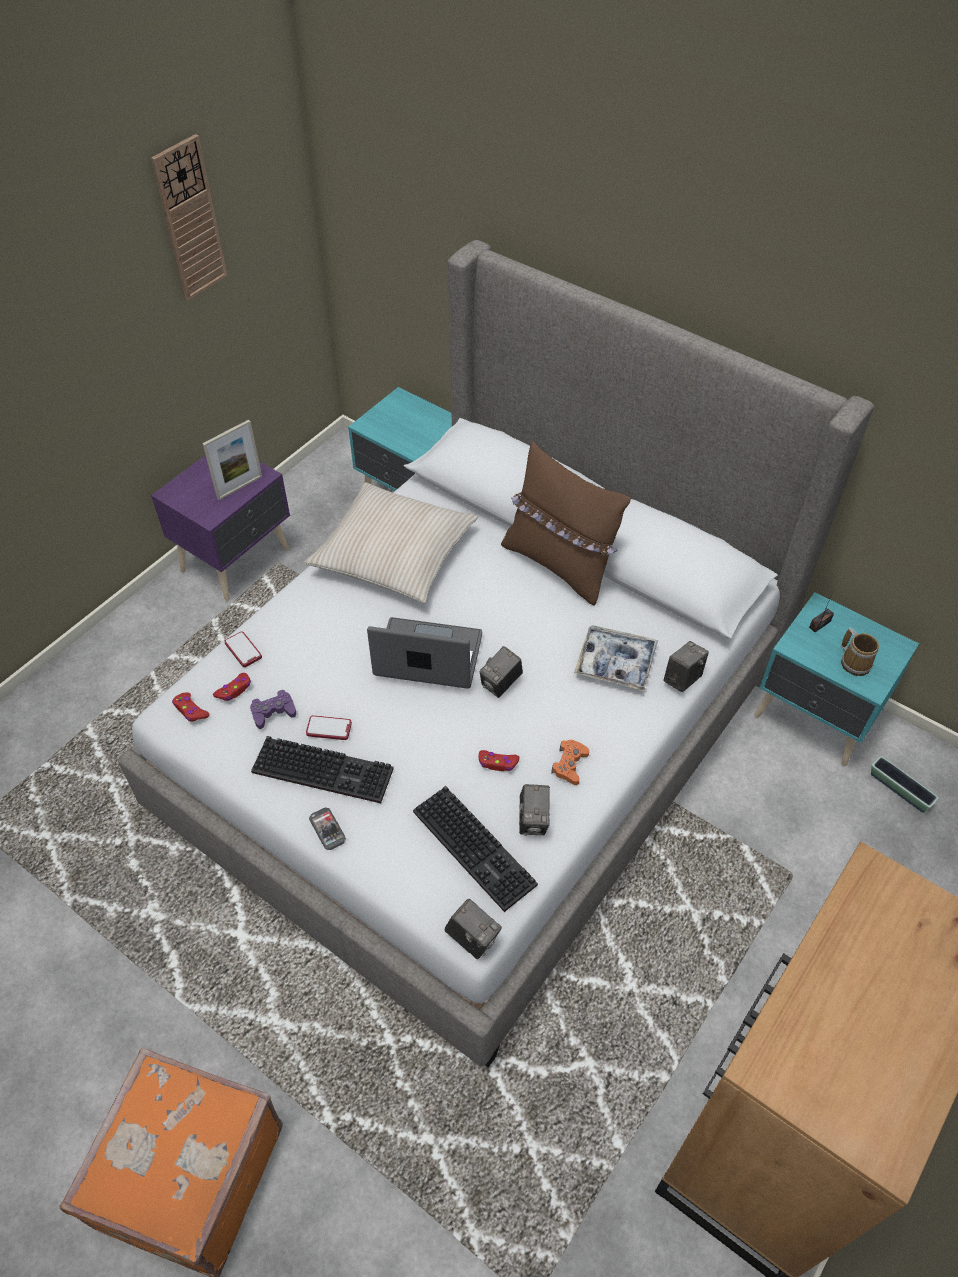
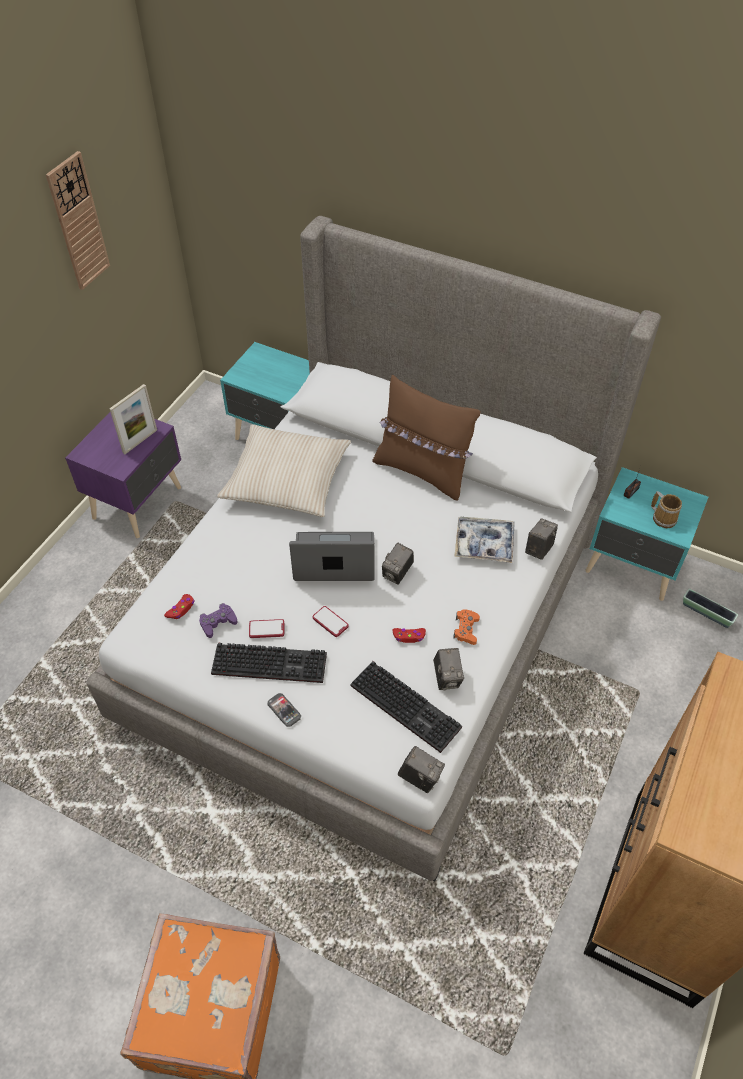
camera: 10 degrees left, 0 degrees up
(190, 710) = (148, 631): red game controller -> none
(243, 650) = (180, 575): phone -> phone (330, 622)

